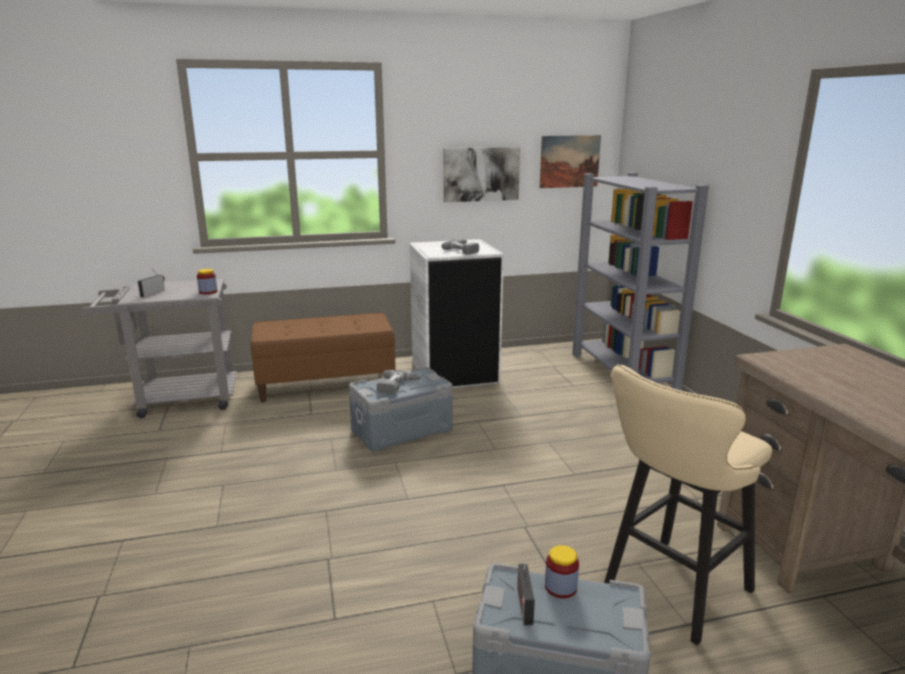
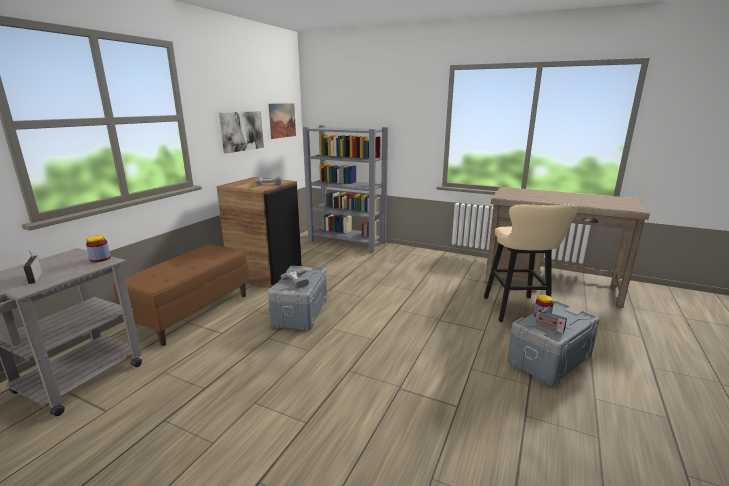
camera: 50 degrees left, 0 degrees up
(455, 373) = (266, 272): white cabinet -> brown cabinet

